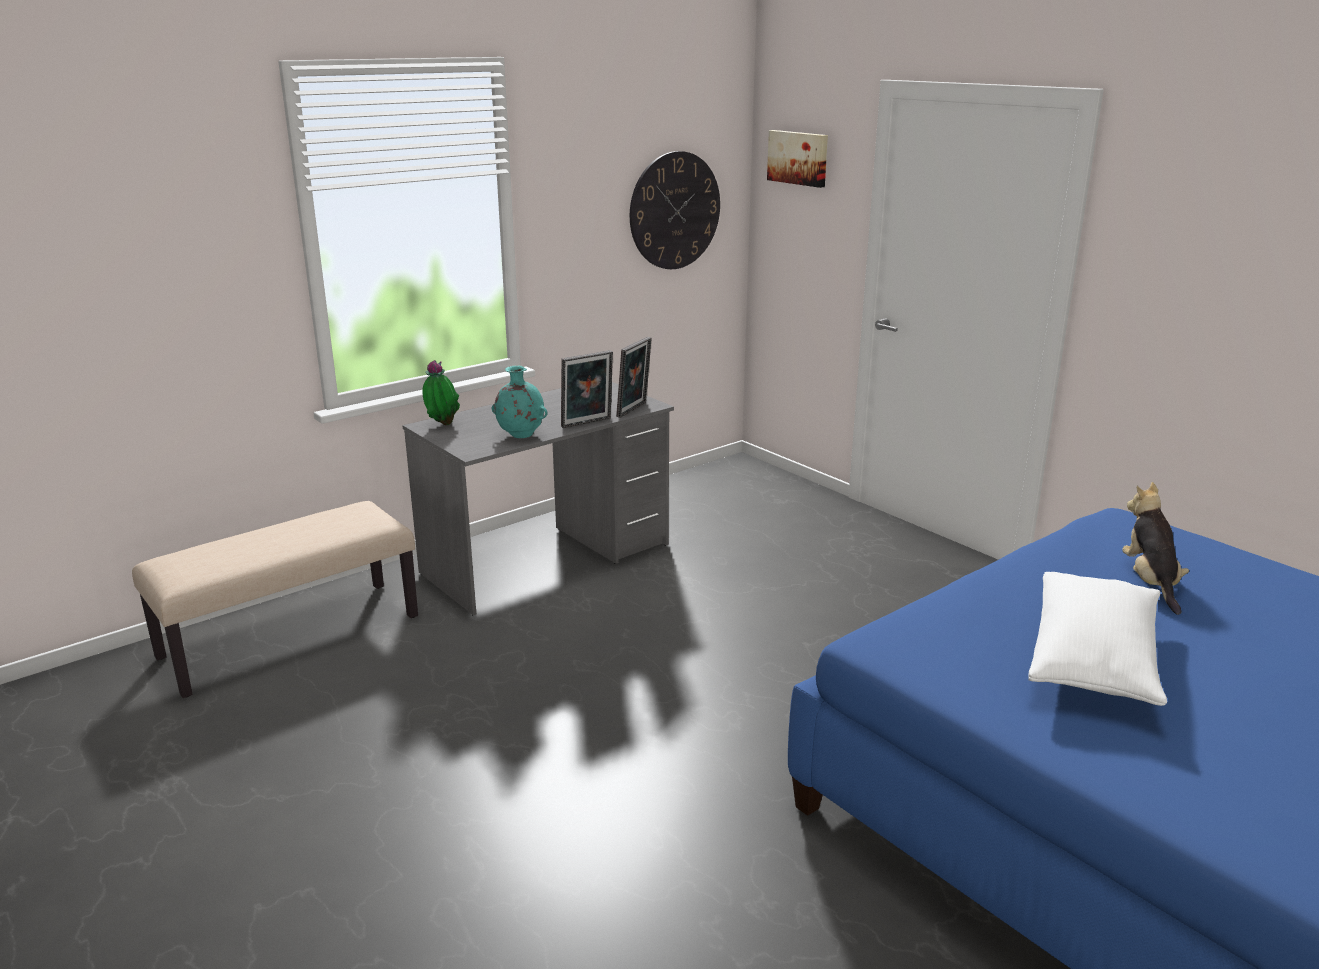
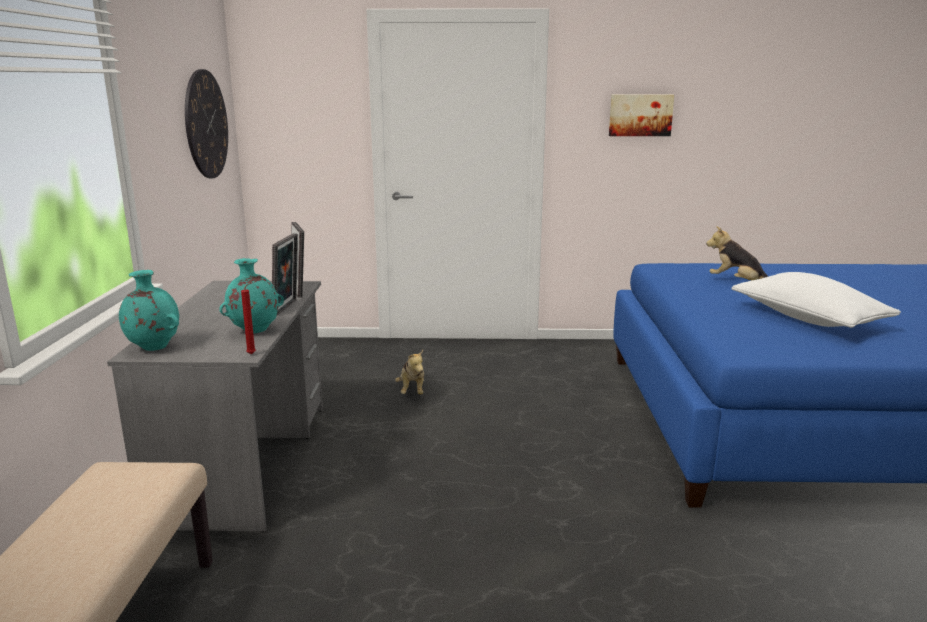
camera: 50 degrees left, 5 degrees down
(442, 425) = (153, 347): potted plant -> turquoise vase
(477, 454) = (253, 354): none -> red candle
(772, 564) = (412, 391): none -> plush toy
(798, 158) = (288, 76): picture -> picture (640, 115)

